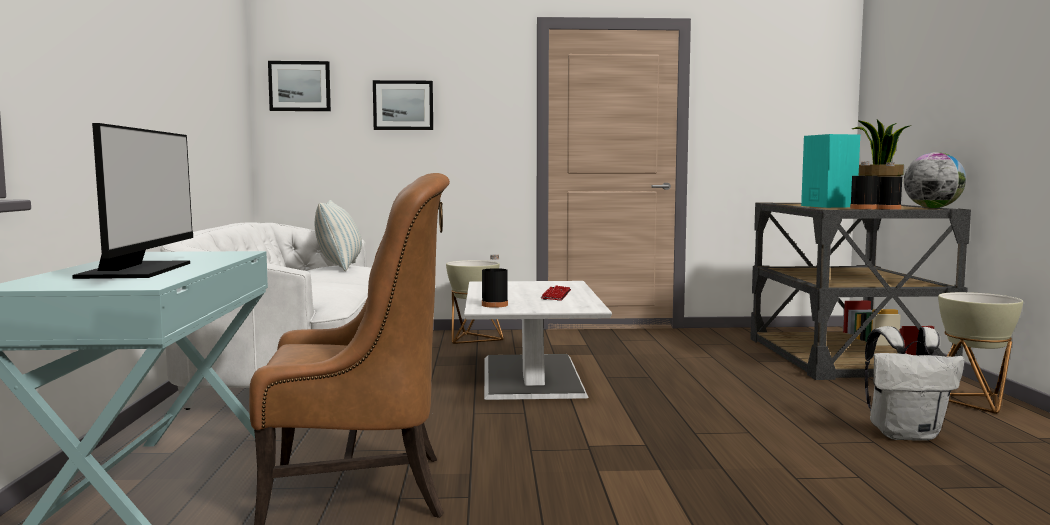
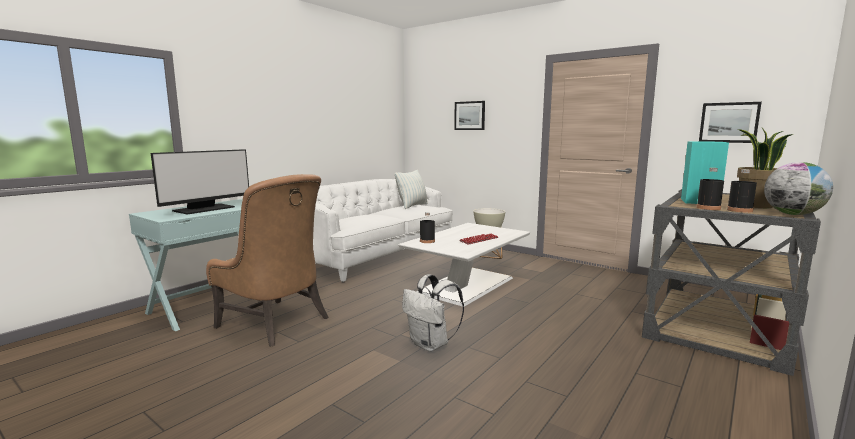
camera: 40 degrees right, 5 degrees up
(300, 86) = (423, 106): picture -> picture (729, 122)
(905, 434) = (606, 401): white backpack -> white backpack (431, 345)
(973, 401) = (746, 399): planter -> none

